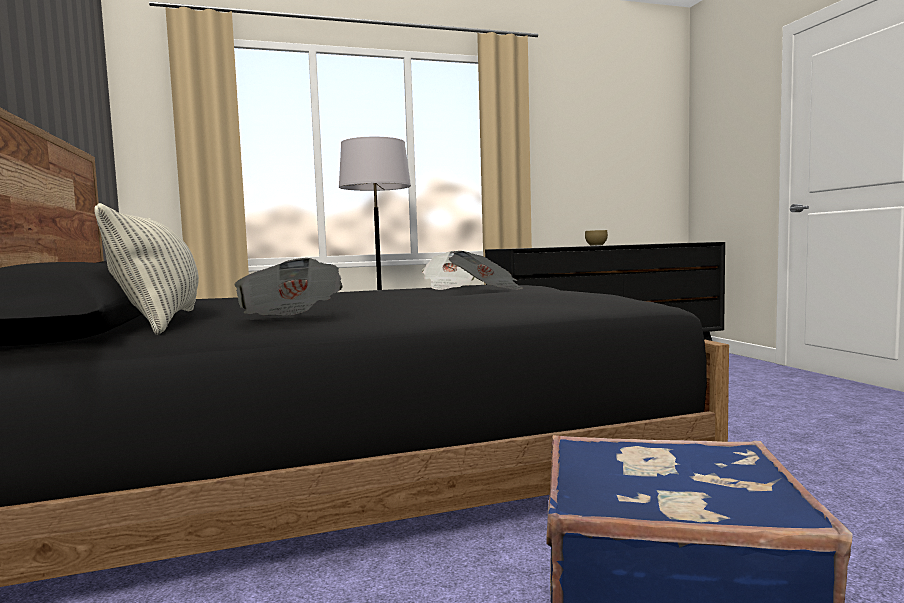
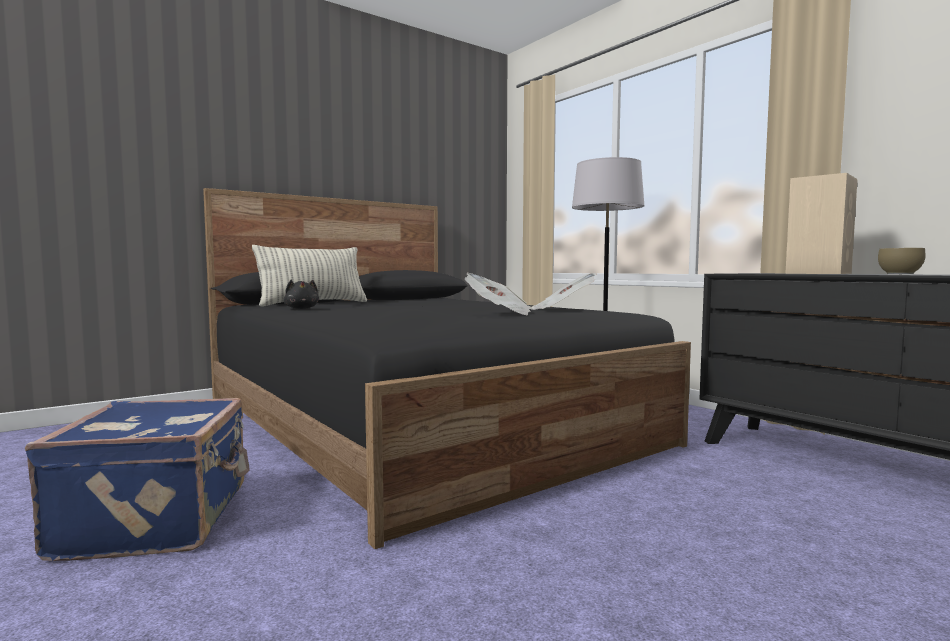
camera: 70 degrees right, 0 degrees up
(291, 320) = (301, 308): newspaper -> black plush toy
(558, 246) = (819, 273): none -> beige speaker

